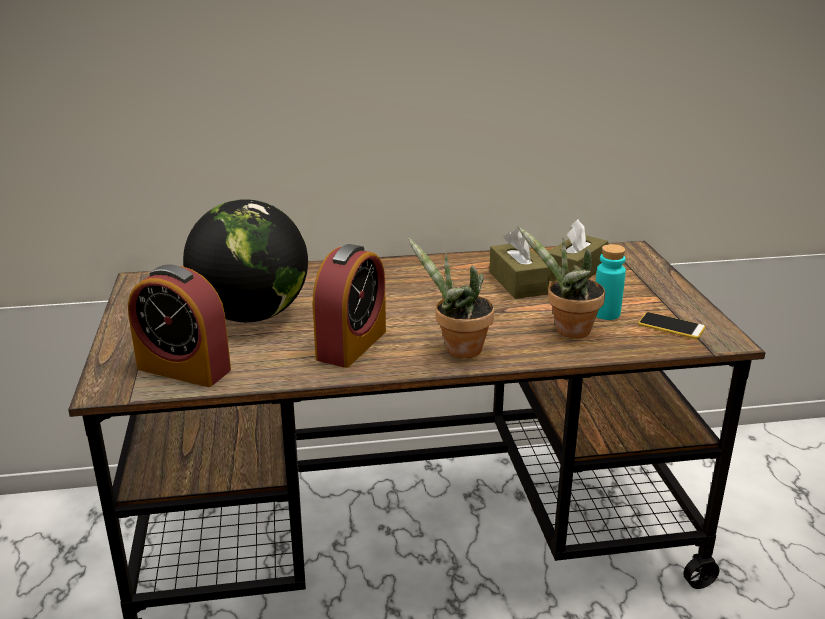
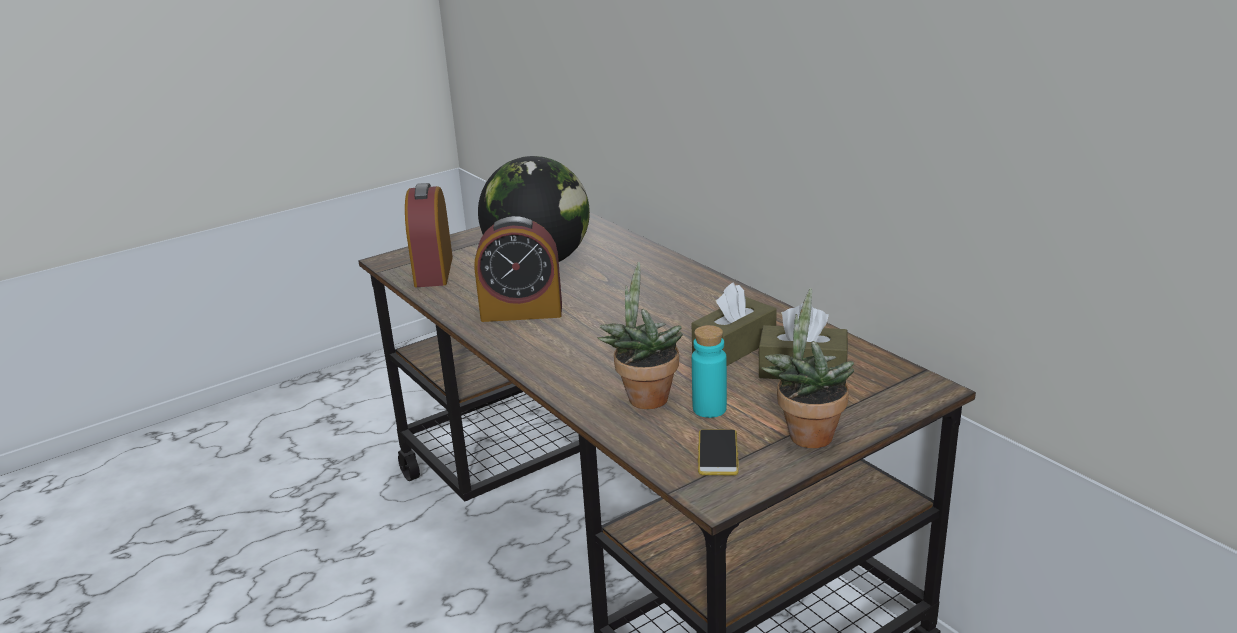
camera: 65 degrees right, 0 degrees up
(457, 349) = (553, 355): potted plant -> potted plant (807, 433)

